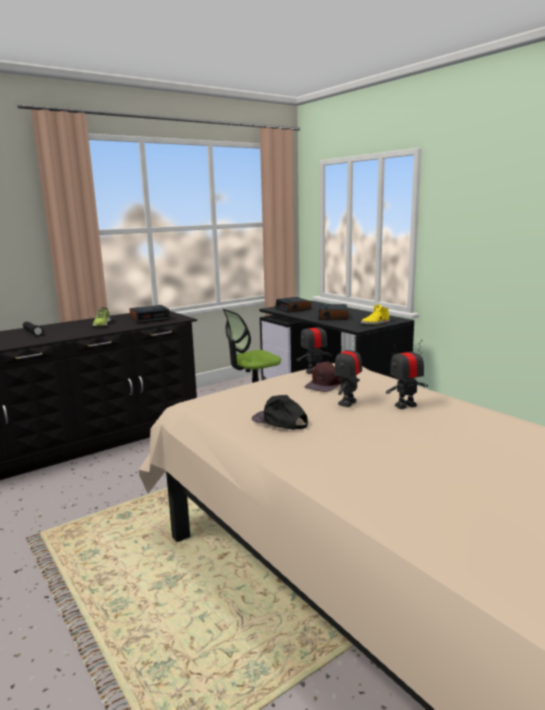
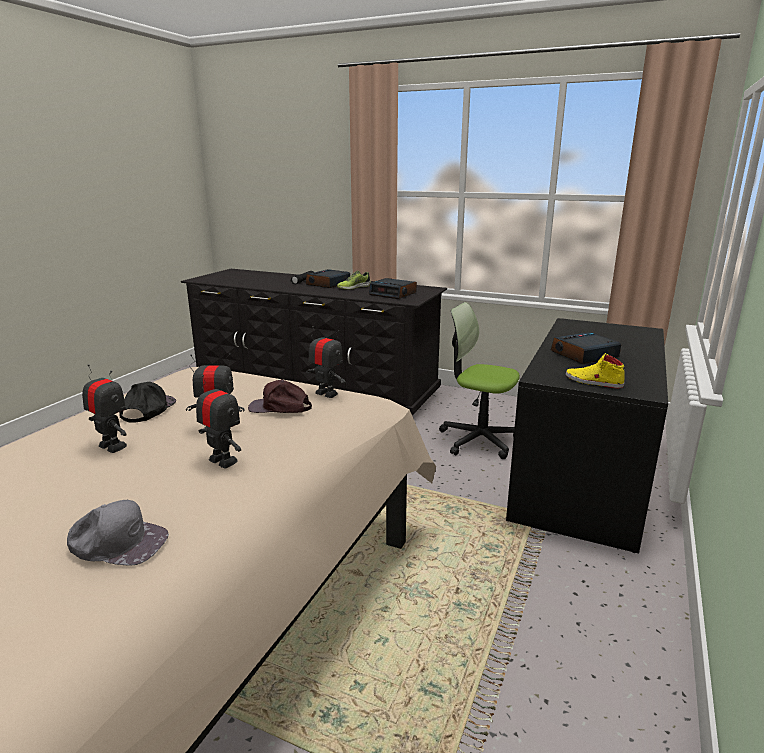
camera: 60 degrees right, 5 degrees up
(293, 309) = (588, 330): alarm clock -> alarm clock (328, 284)
(351, 435) = (112, 446): none -> toy robot
(505, 437) = (118, 543): none -> grey cap

